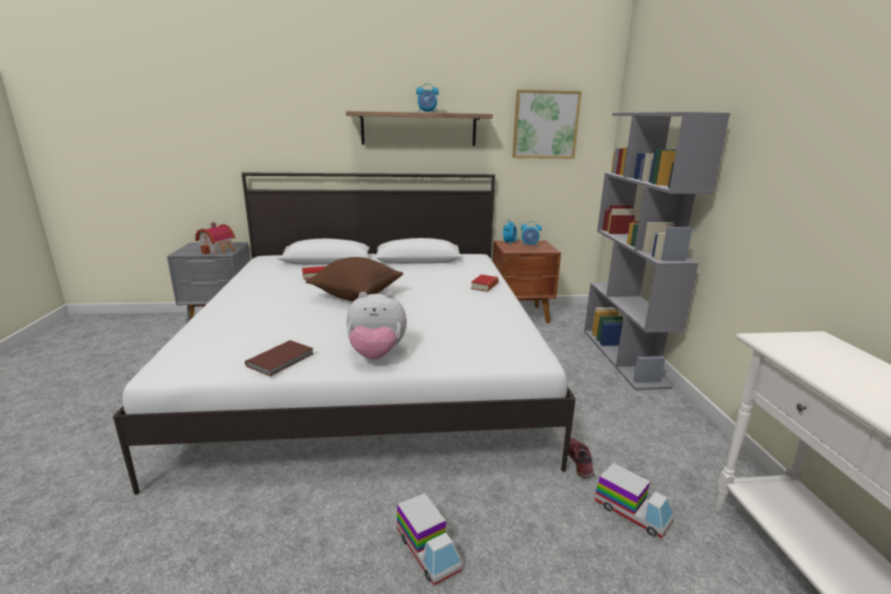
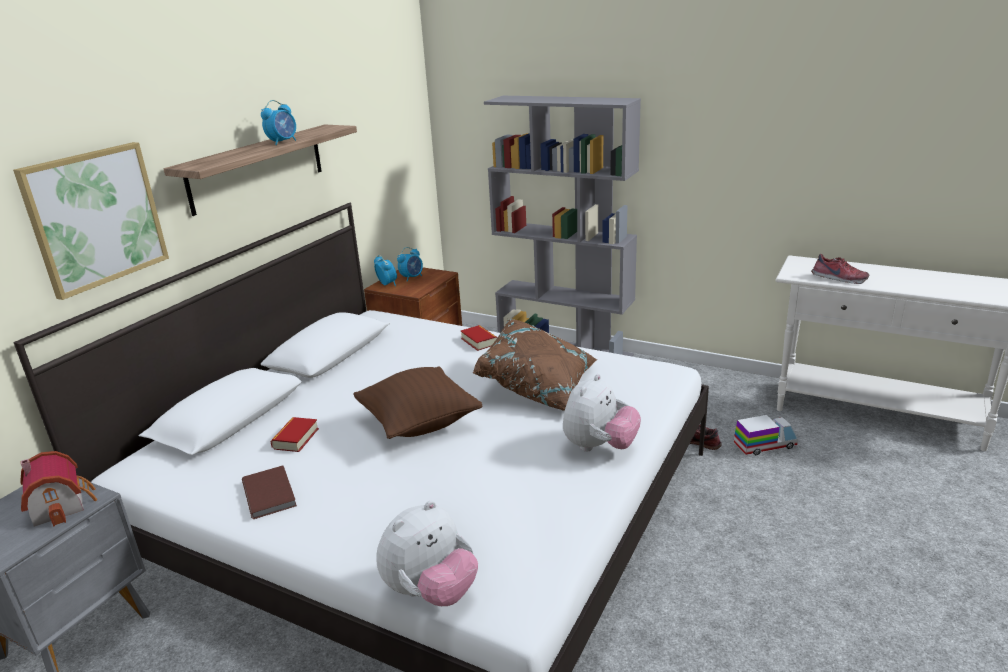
camera: 55 degrees left, 5 degrees up
(178, 342) = (431, 592): none -> plush toy
(282, 360) = (565, 509): brown book -> brown book (270, 493)
(428, 551) = (756, 561): toy truck -> none
(443, 316) = (539, 386): none -> brown pillow
(545, 125) = (377, 122): picture -> picture (95, 218)
(815, 367) = (838, 279): none -> shoe

